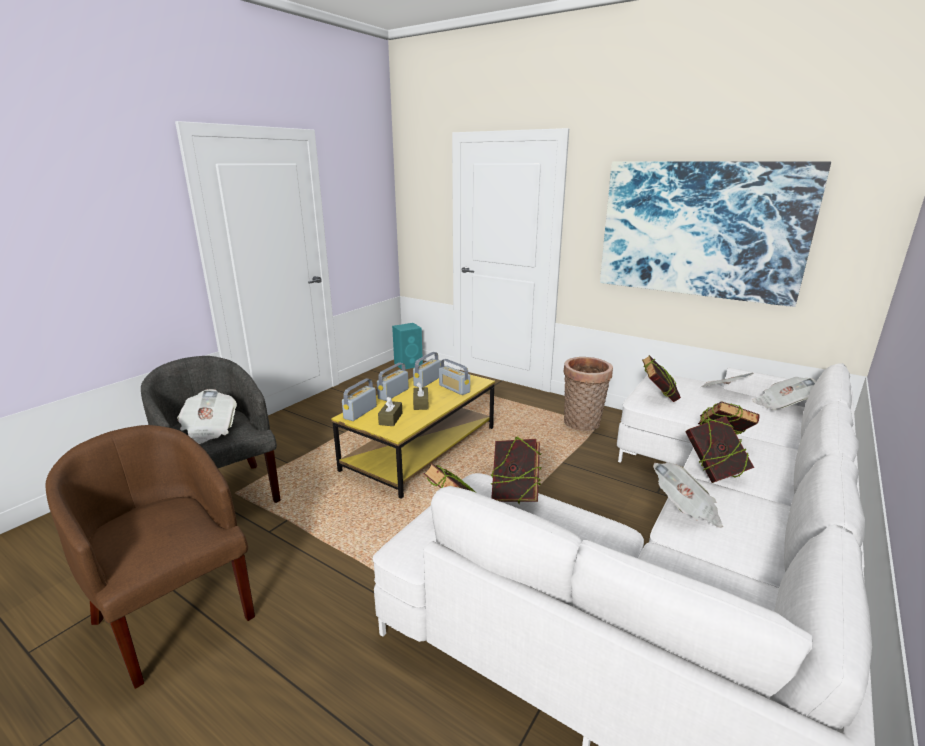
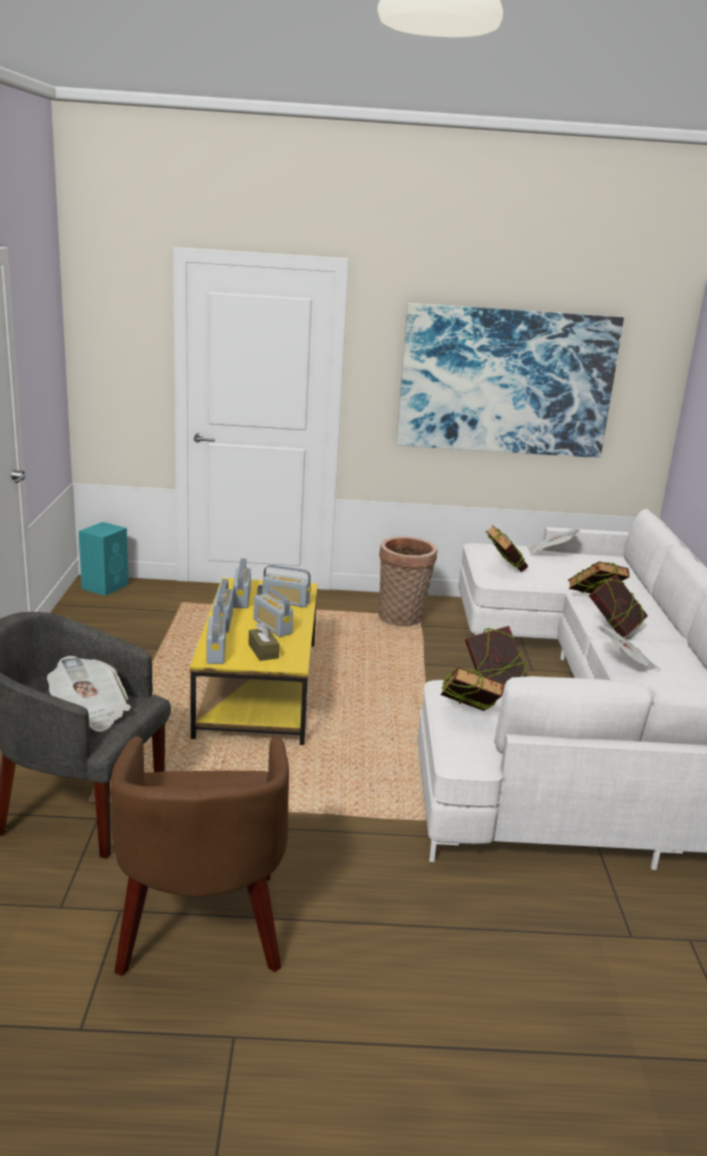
camera: 35 degrees left, 0 degrees up
(175, 612) = (201, 928): brown armchair -> brown armchair turned 105 degrees counterclockwise
(421, 403) = (272, 626): brown tissue box -> radio
(781, 405) = (604, 558): newspaper -> none

